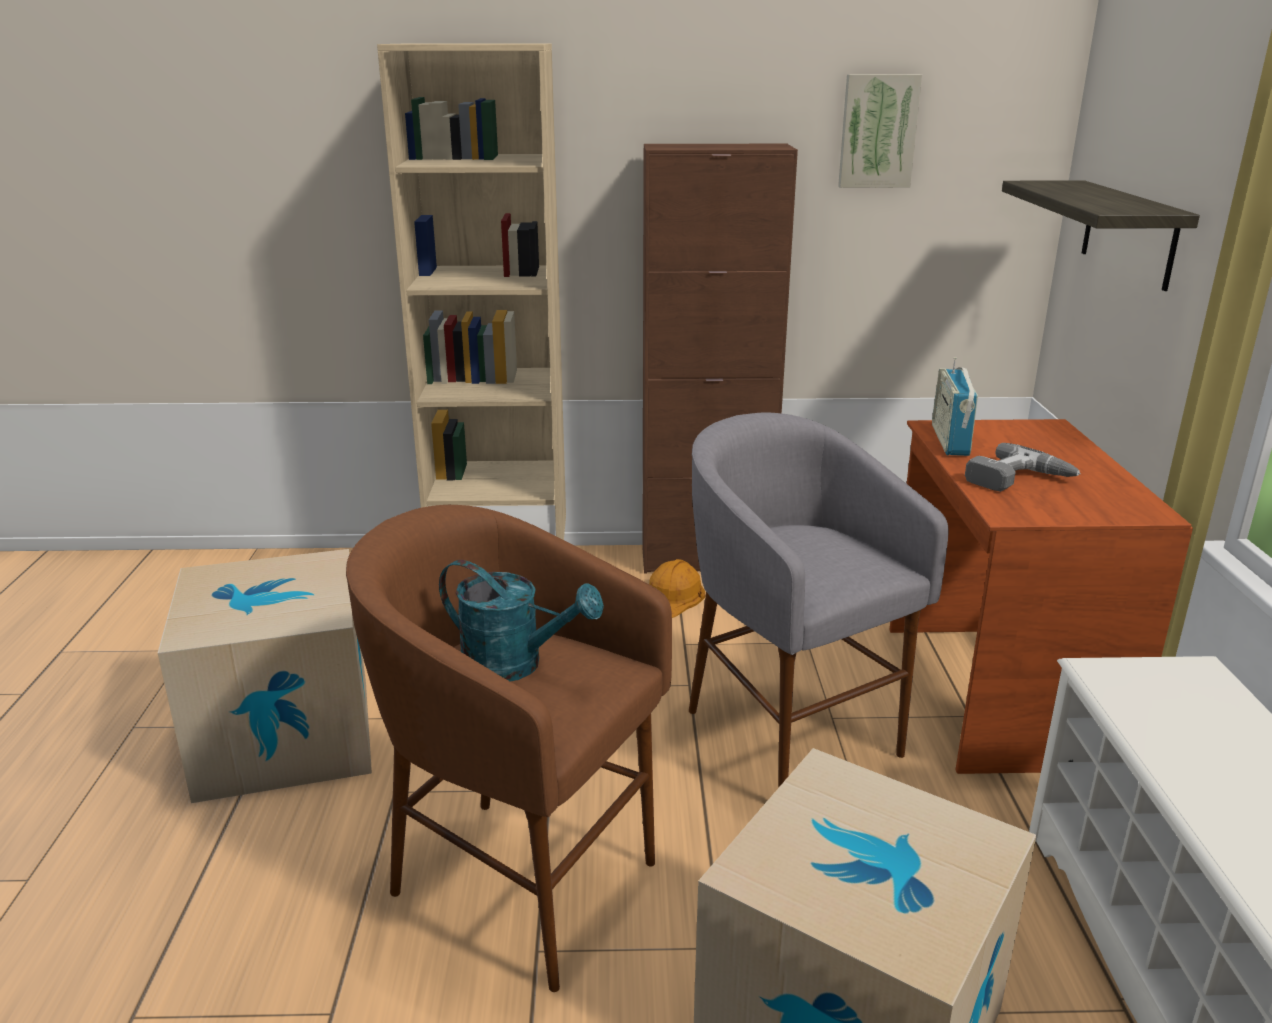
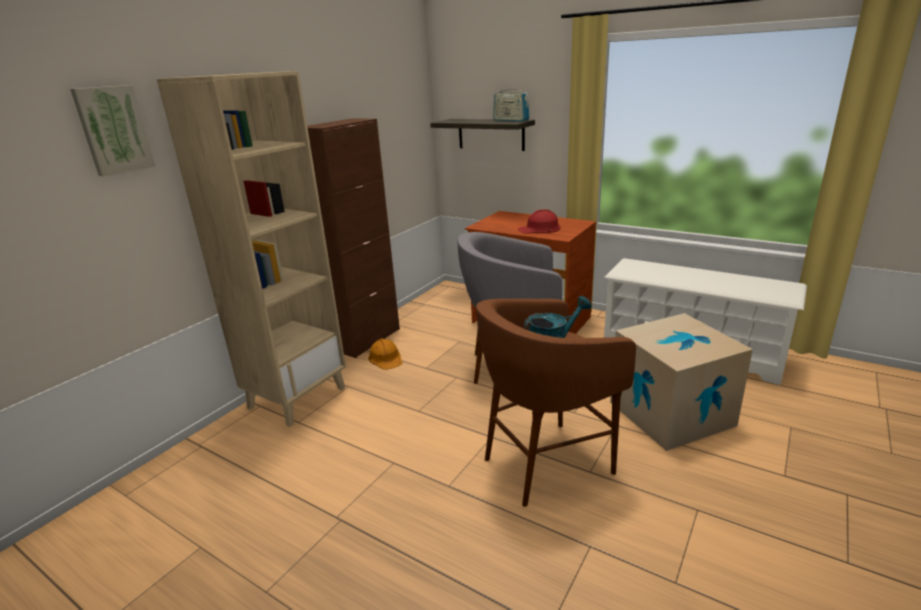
camera: 55 degrees left, 0 degrees up
(286, 737) = (357, 517): cardboard box -> none
(877, 131) = (378, 108): picture -> picture (113, 130)
(950, 441) = (493, 227): radio -> radio (511, 120)
(1019, 480) = (539, 228): power drill -> red hard hat

